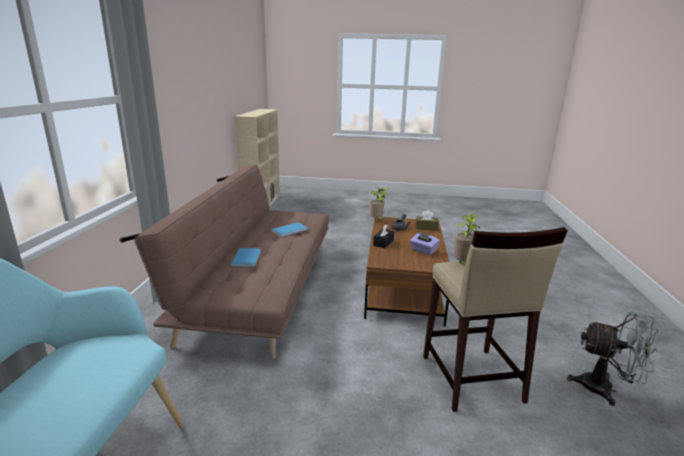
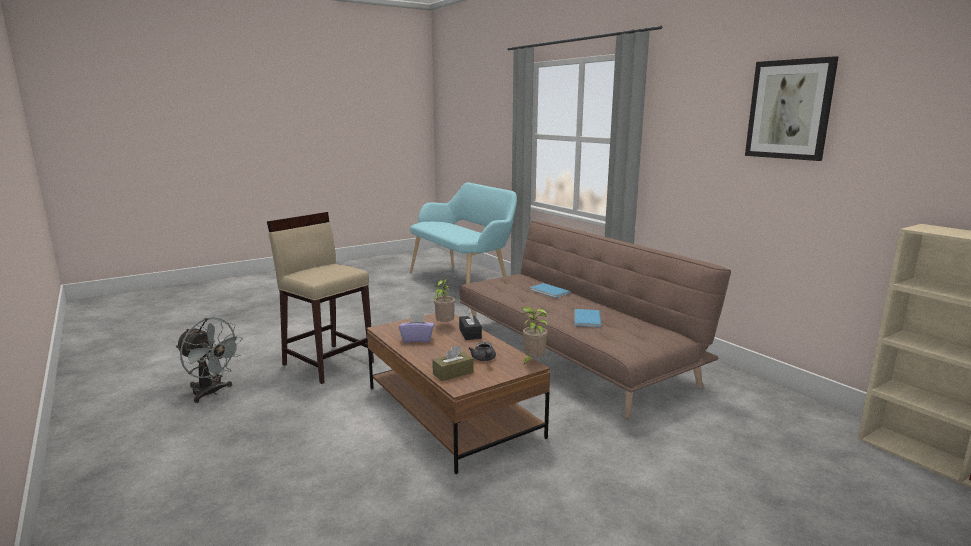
camera: 140 degrees right, 5 degrees down
(197, 61) = (789, 109): none -> picture
(463, 266) = (342, 269): potted plant -> potted plant (444, 325)
(605, 389) = (211, 393): grey fan -> grey fan turned 135 degrees counterclockwise

